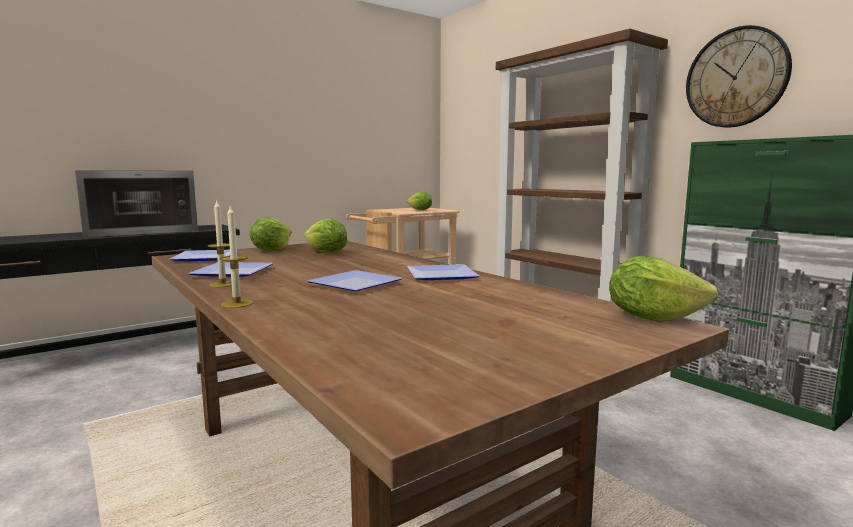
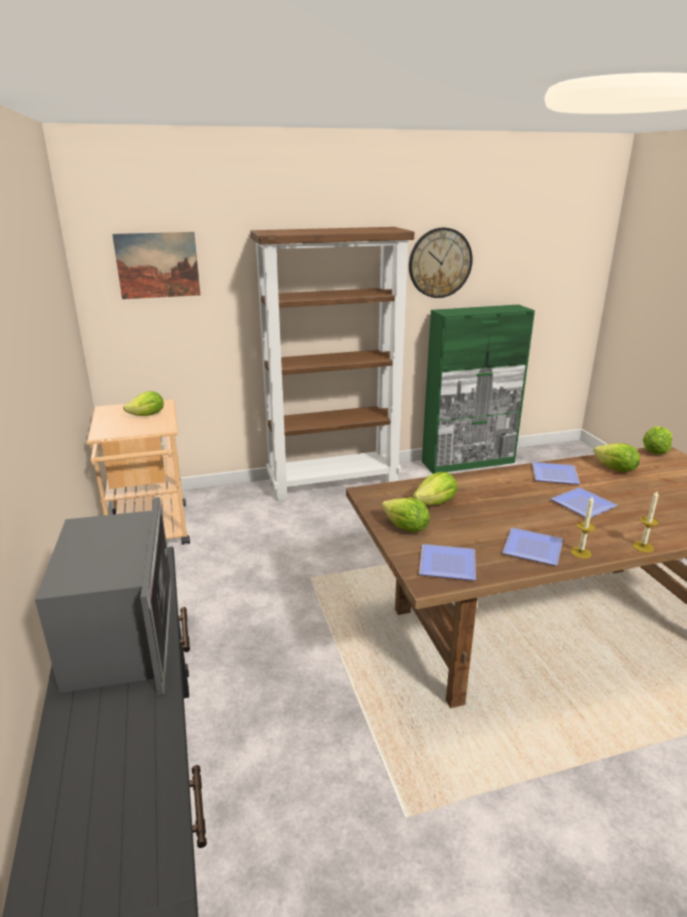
camera: 70 degrees left, 15 degrees up
(478, 106) = (158, 265): none -> picture
(507, 296) = (615, 469): none -> lettuce

